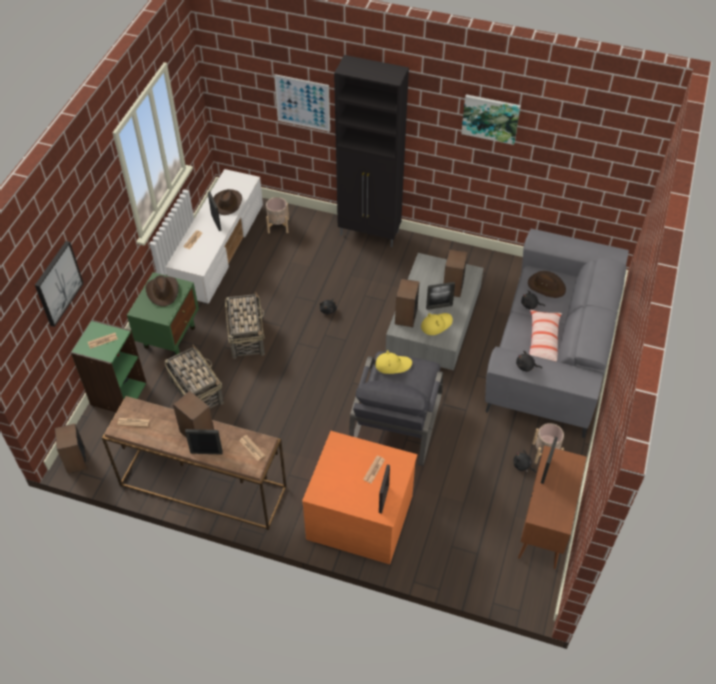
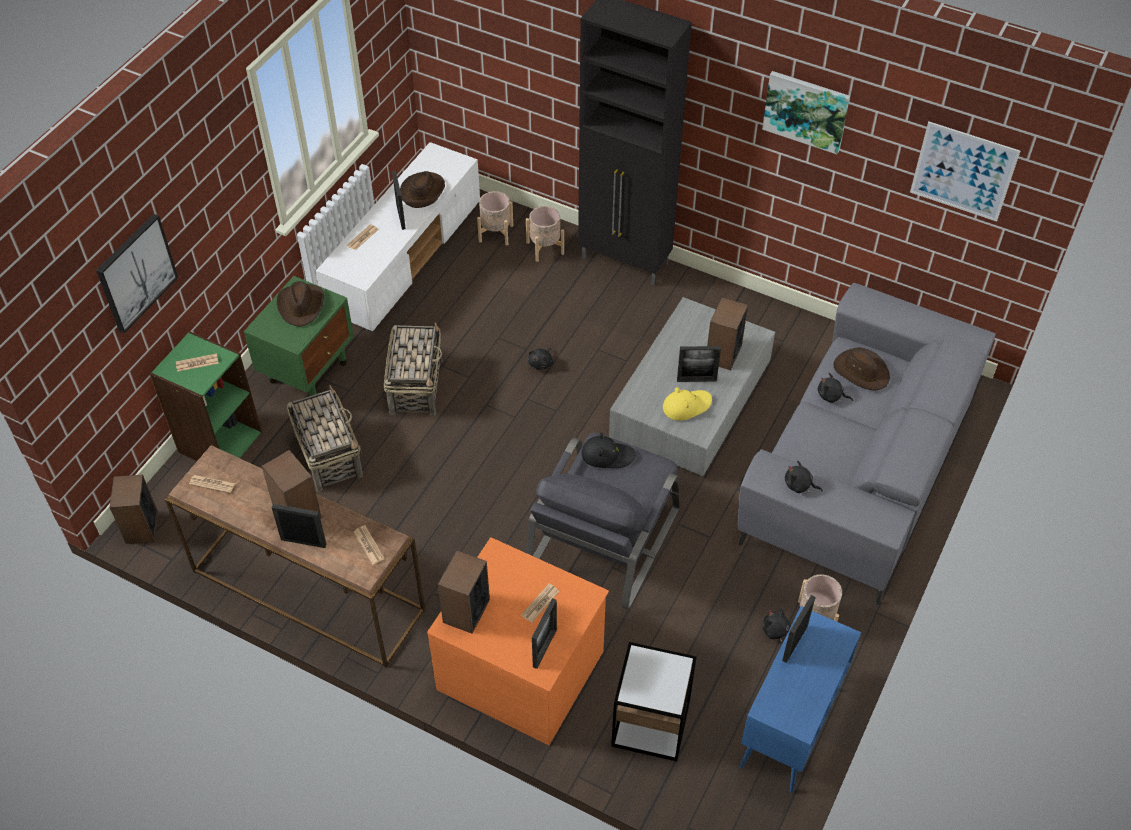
camera: 10 degrees right, 0 degrees up
(302, 103) = (542, 58): picture -> picture (963, 171)
(314, 231) = (545, 248): none -> beige planter
(393, 365) = (607, 455): yellow hat -> black hat
(405, 316) = (644, 388): speaker -> speaker (466, 611)
(454, 539) = (651, 724): none -> side table
(543, 341) = (838, 451): pillow -> none
(544, 527) = (789, 728): brown cabinet -> blue cabinet

